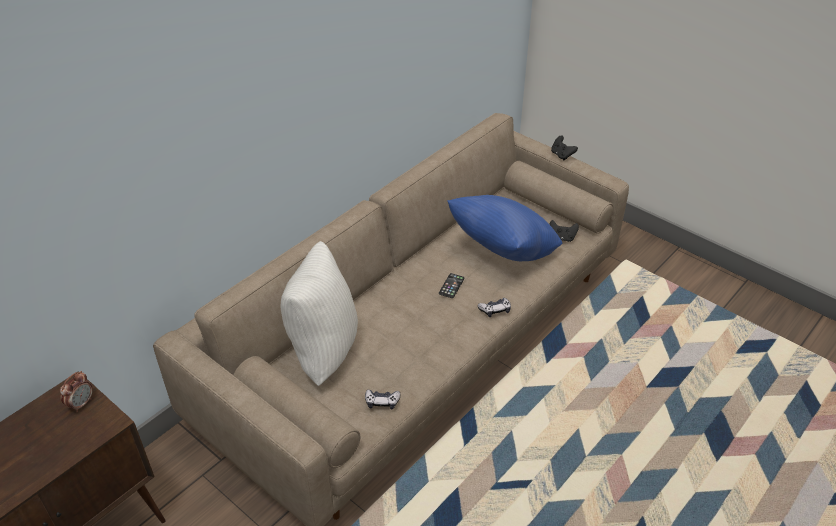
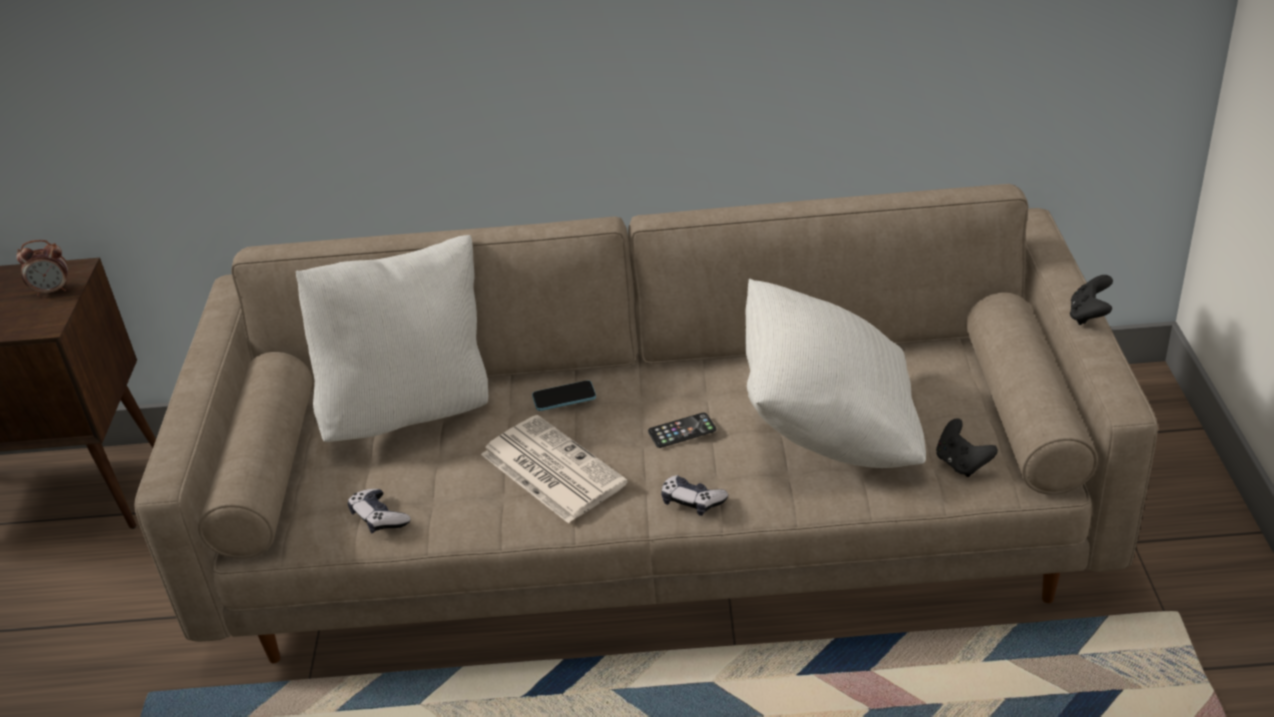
camera: 50 degrees right, 5 degrees down
(383, 302) = (564, 397): none -> phone
(423, 334) = (550, 469): none -> newspaper
(503, 252) = (830, 430): blue pillow -> white pillow

